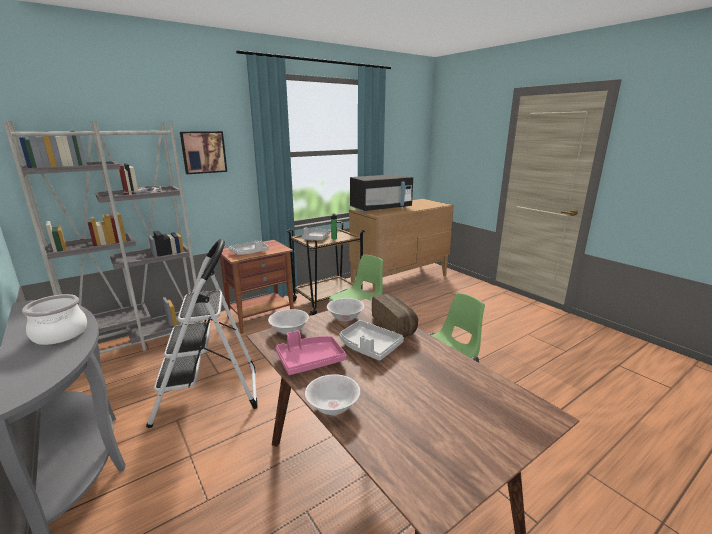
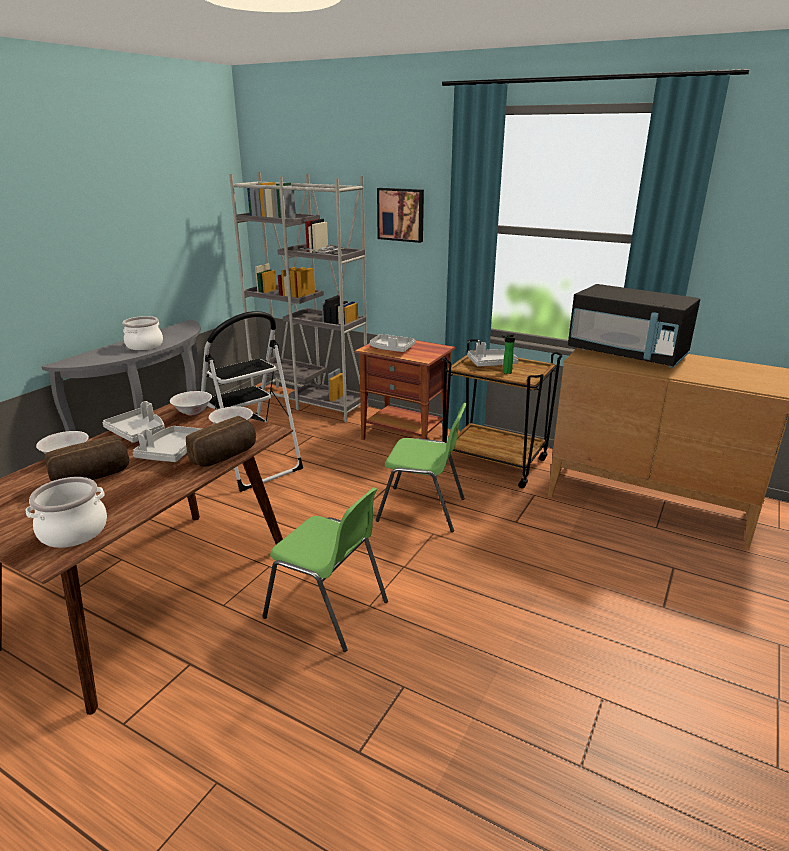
camera: 65 degrees right, 5 degrees up
(310, 361) = (138, 432): pink tray -> grey tray
(397, 390) = (92, 478): none -> bread
(499, 402) = (73, 531): none -> cooking pot

